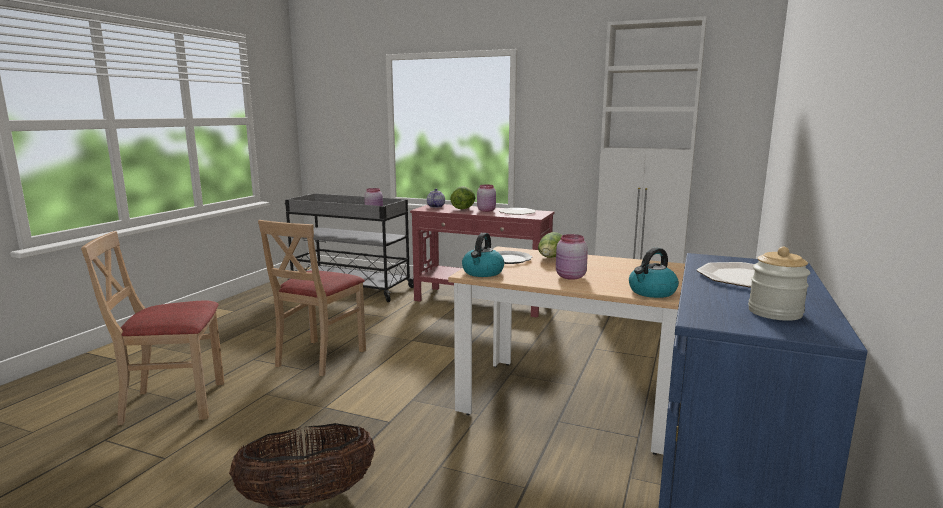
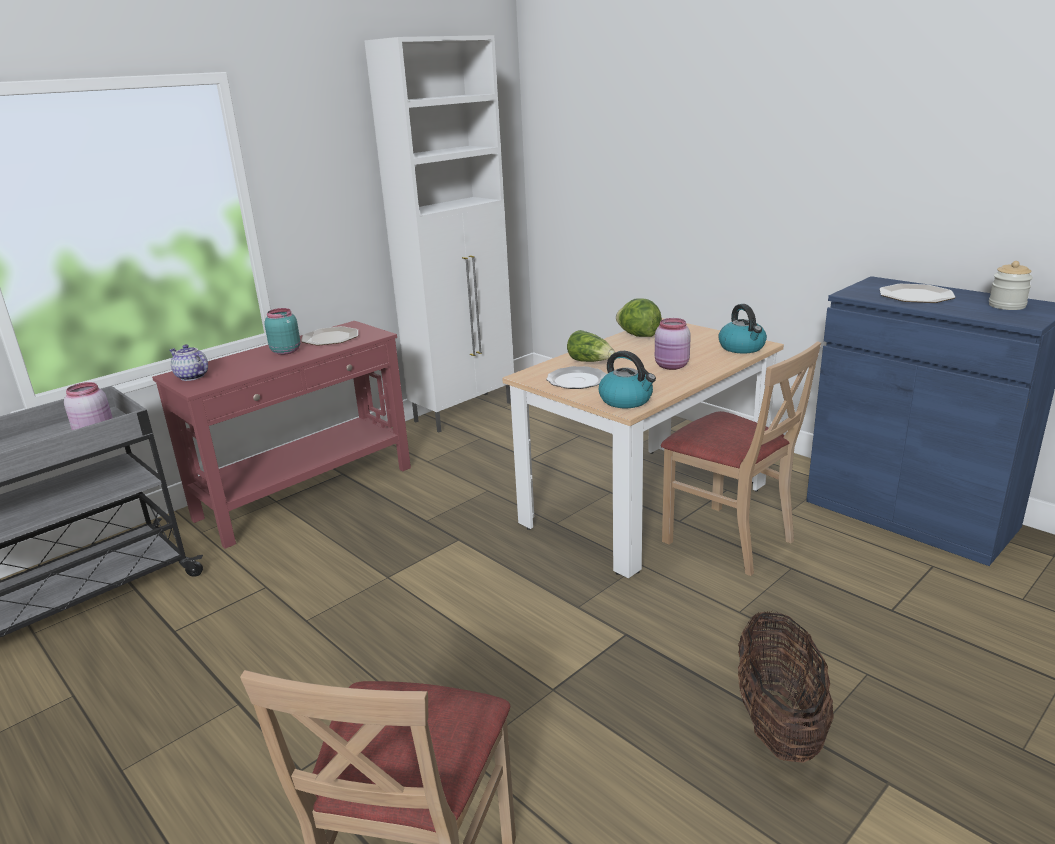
camera: 65 degrees left, 10 degrees up
(320, 357) = (368, 679): beige chair -> beige chair (728, 539)
(463, 209) = (247, 362): lettuce -> lettuce (638, 335)
(486, 210) = (285, 351): pink jar -> turquoise jar

